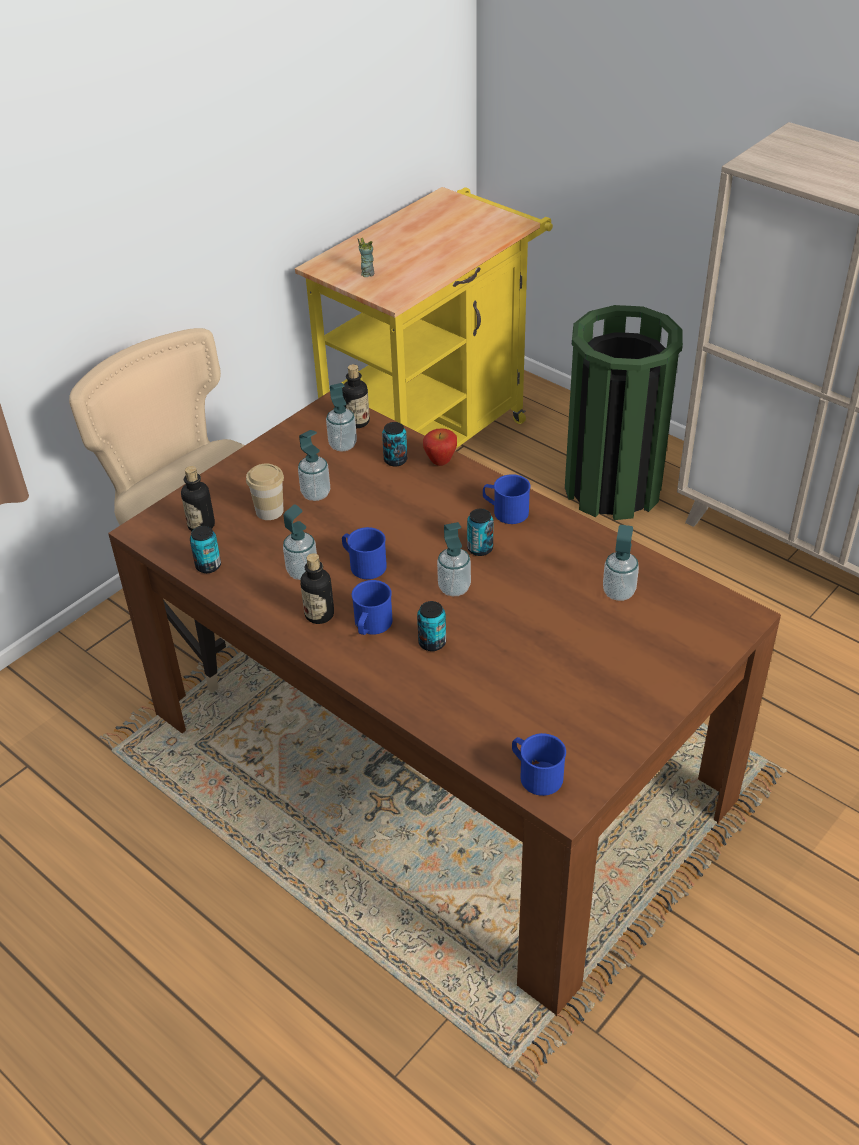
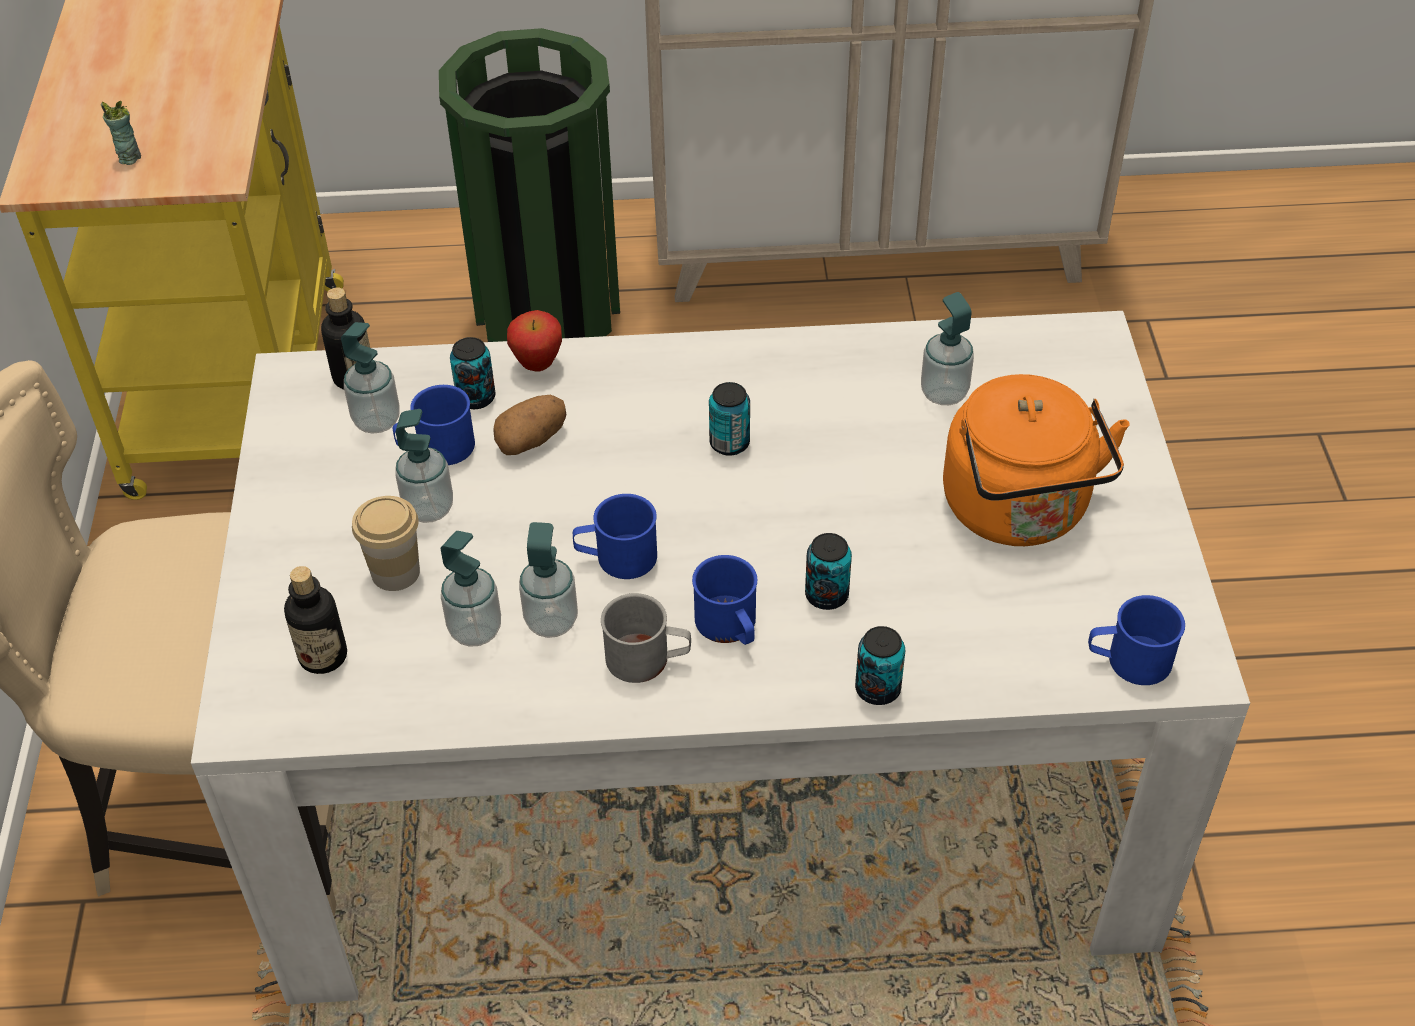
camera: 45 degrees left, 5 degrees up
(208, 566) = (411, 703): can -> can (877, 689)
(319, 614) = (647, 659): bottle -> grey mug
(395, 492) = (531, 440): none -> potato
(434, 755) = (710, 774): brown dining table -> white dining table
(454, 588) = (763, 511): soap dispenser -> soap dispenser (475, 630)
(505, 511) = (698, 378): blue mug -> blue mug (437, 448)
(578, 671) = (1019, 512): none -> orange kettle

